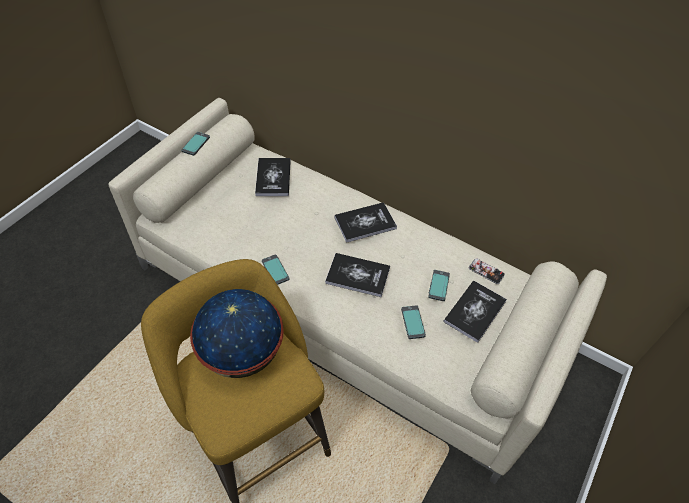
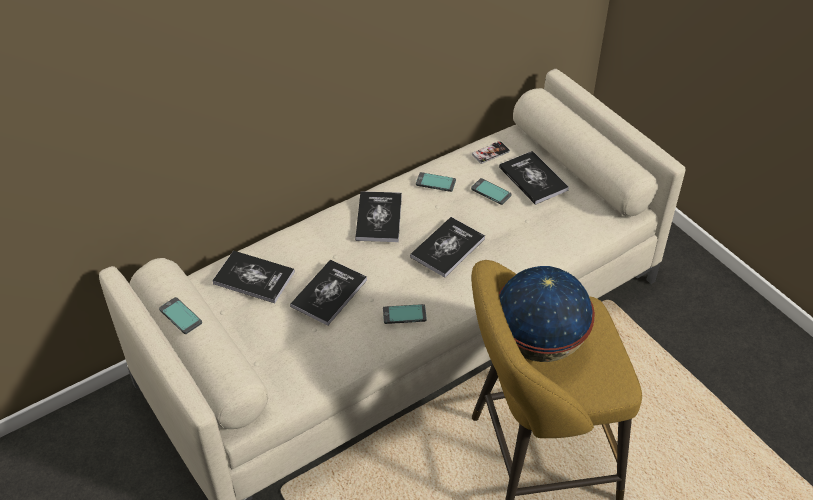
camera: 65 degrees left, 5 degrees down
(276, 220) = (329, 293): none -> book
(412, 322) = (525, 226): phone -> phone (435, 183)

